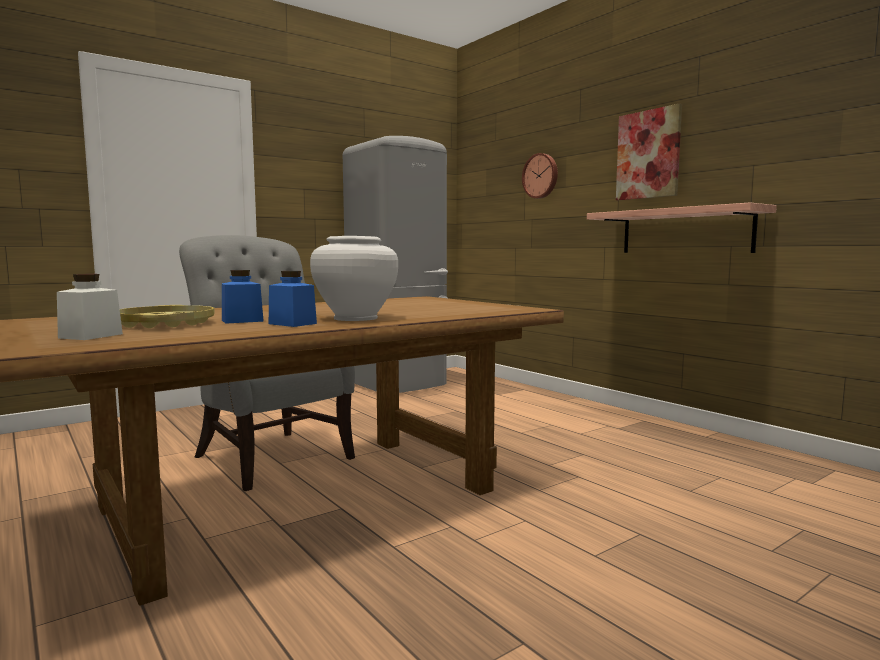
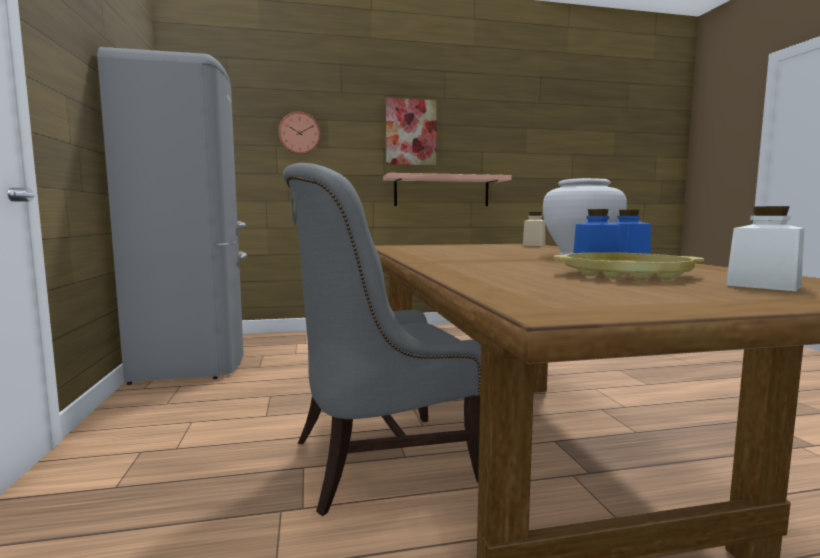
camera: 65 degrees left, 0 degrees up
(515, 310) = (534, 245): none -> beige jar

